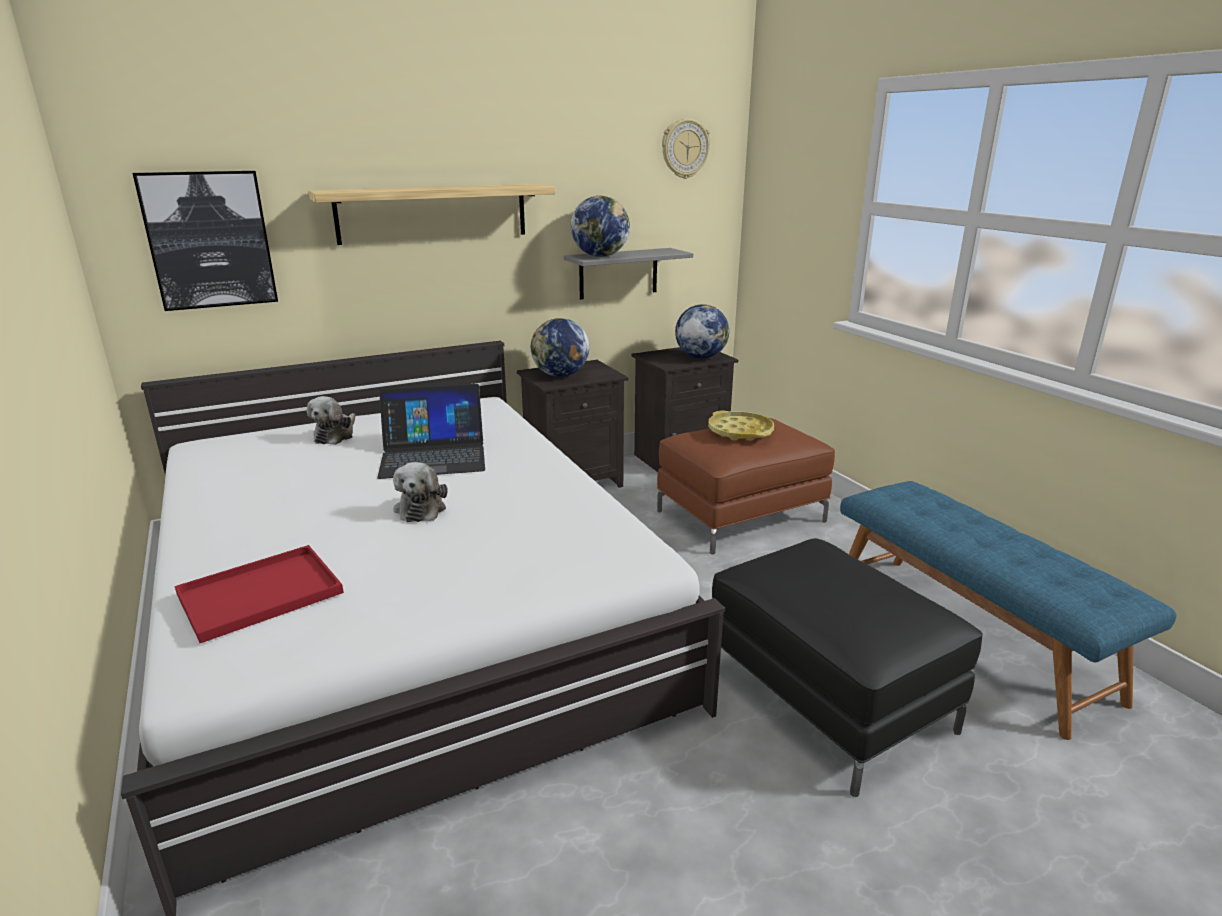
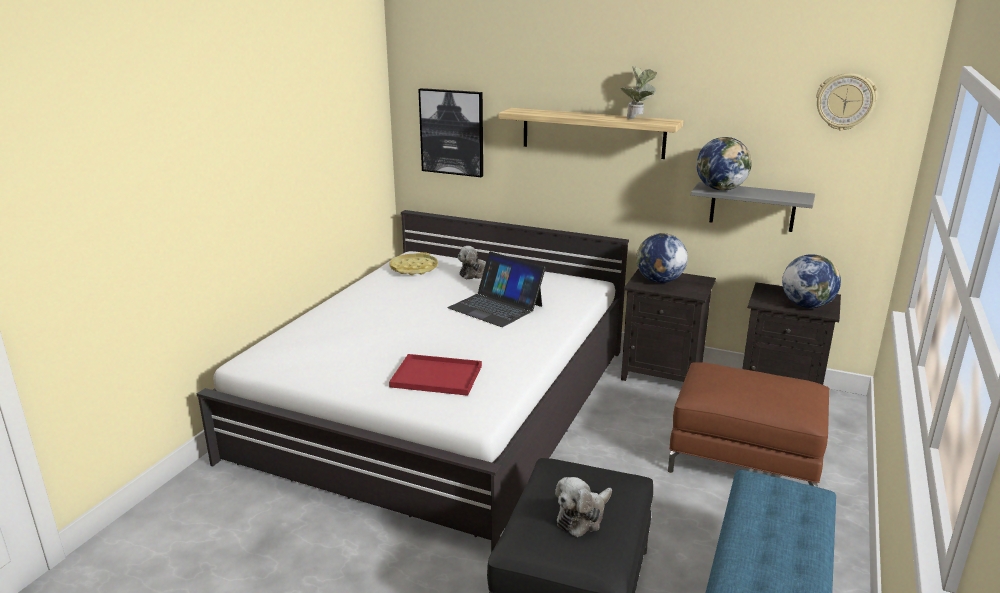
camera: 50 degrees right, 0 degrees up
(263, 592) = (313, 340): red tray -> red tray (438, 376)
(421, 508) = (435, 333): plush toy -> plush toy (582, 517)
(497, 185) = (638, 119): none -> potted plant
(740, 431) = (751, 381): yellow tray -> yellow tray (414, 268)

